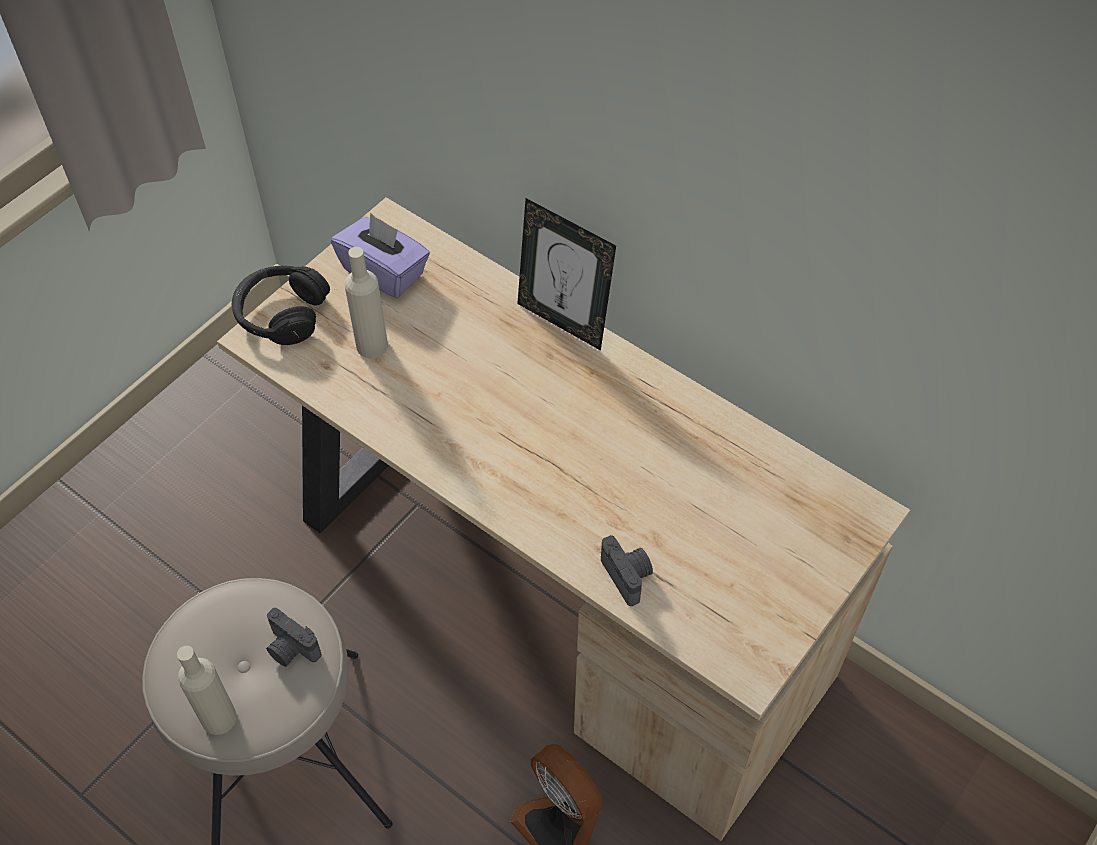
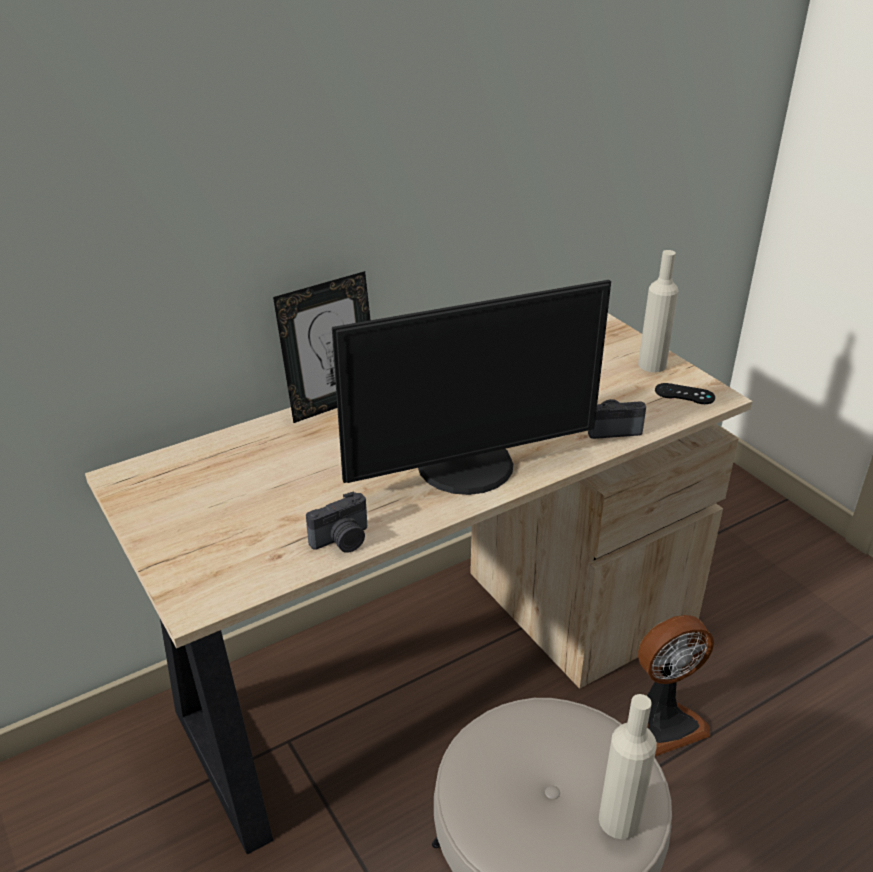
camera: 70 degrees left, 20 degrees down
(281, 314) = (178, 576): black headphones -> none
(291, 649) = (551, 736): camera -> camera (342, 541)
(372, 345) = (275, 519): beige bottle -> beige bottle (652, 365)
(384, 272) = (185, 492): purple tissue box -> none
(501, 463) = (468, 468): none -> monitor
(738, 637) = (684, 394): none -> black game controller

